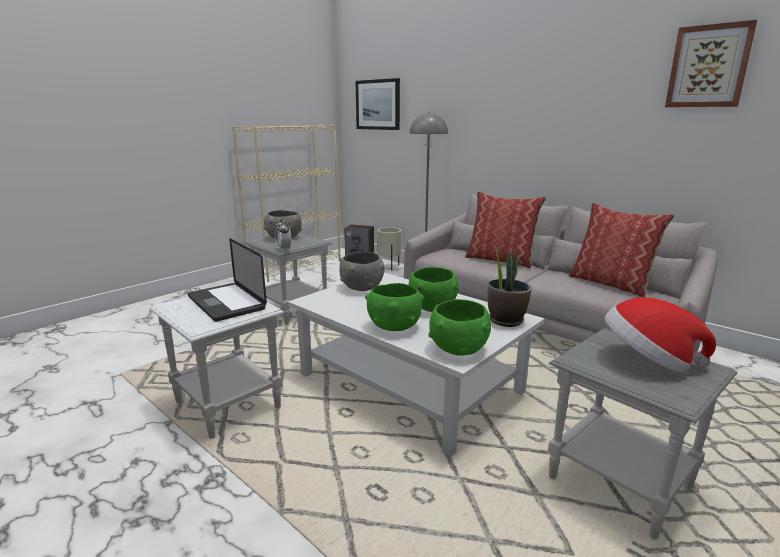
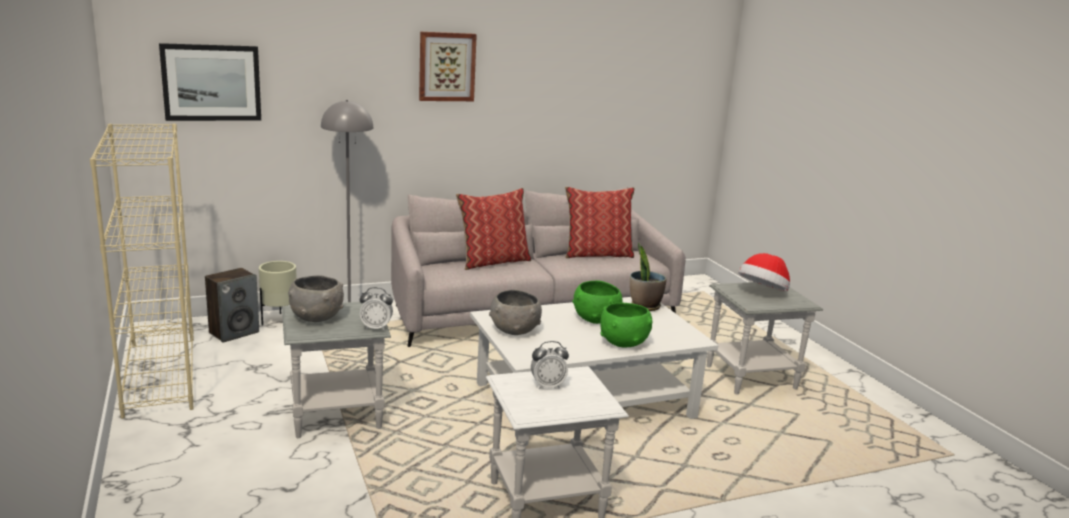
camera: 65 degrees left, 0 degrees up
(226, 303) = (547, 386): laptop -> alarm clock
(458, 349) = (682, 335): green bowl -> none
(708, 66) = (609, 63): picture -> picture (446, 66)

